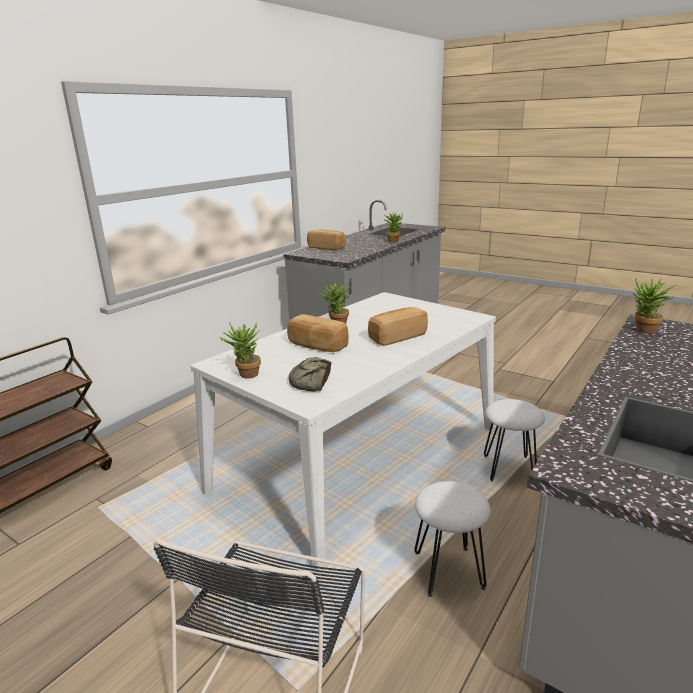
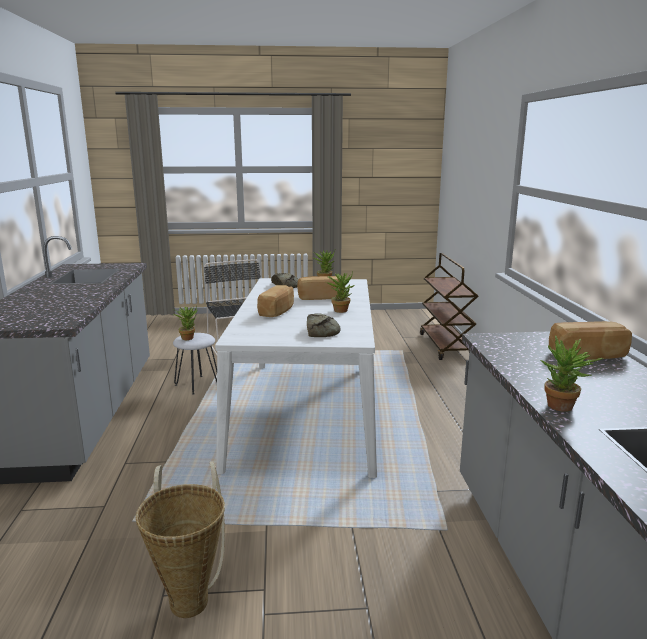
camera: 140 degrees right, 5 degrees down
(396, 308) = (321, 331): none -> bread
(509, 469) = (184, 441): white stool -> none
(538, 377) = (190, 596): none -> basket
(644, 331) = (70, 315): potted plant -> potted plant (188, 337)

